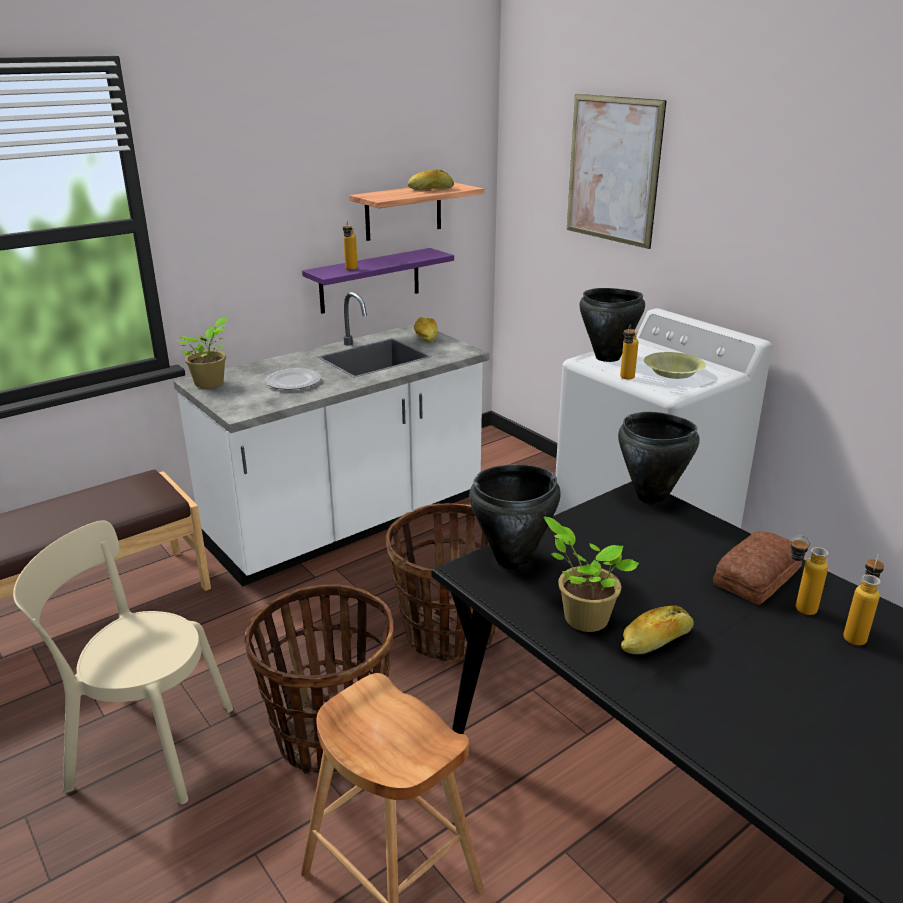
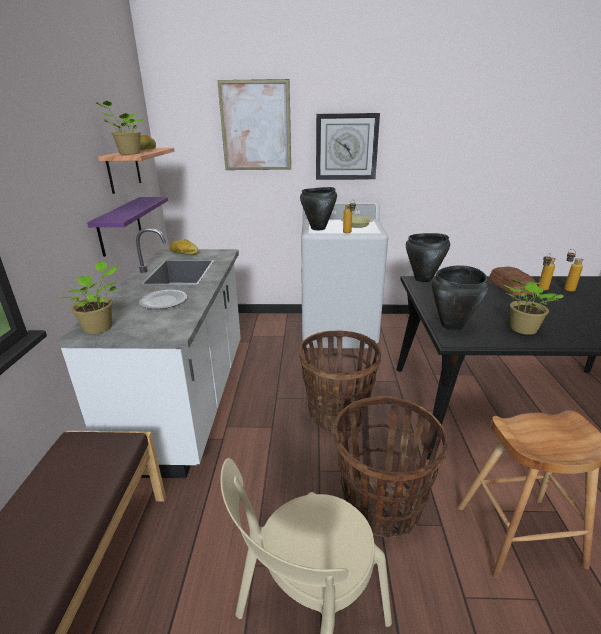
camera: 50 degrees left, 0 degrees up
(350, 270) = (126, 214): bottle -> none
(386, 195) = (128, 153): none -> potted plant
(656, 641) = (552, 322): bread -> none
(737, 228) = (346, 147): none -> wall clock

